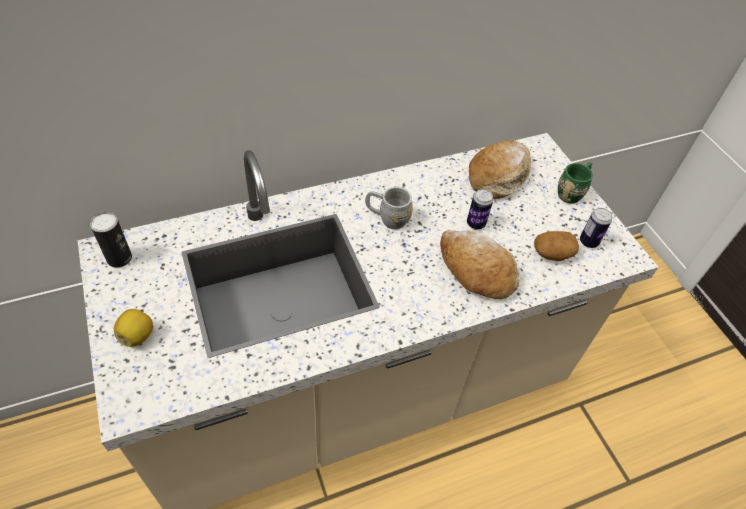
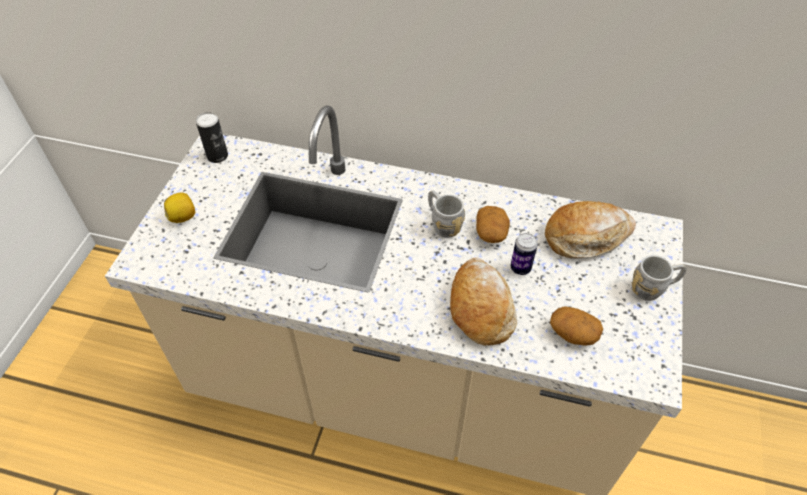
camera: 40 degrees right, 0 degrees up
(430, 207) = (491, 233): none -> potato
(572, 192) = (653, 288): green mug -> grey mug
(588, 242) = (623, 343): can -> none

